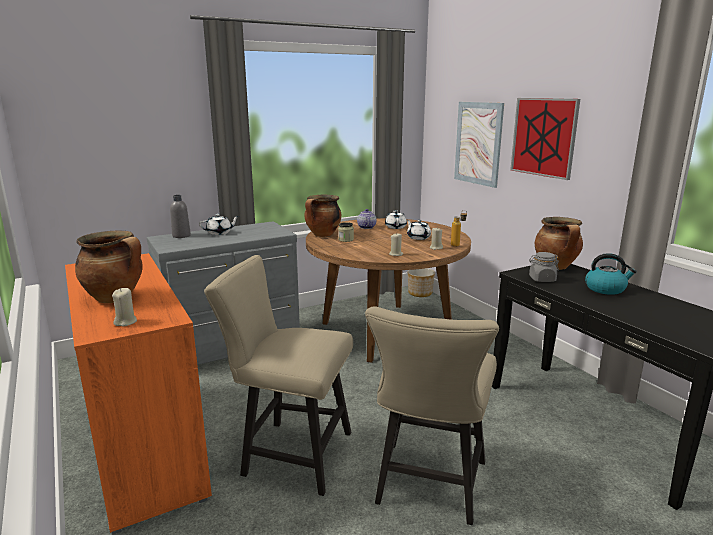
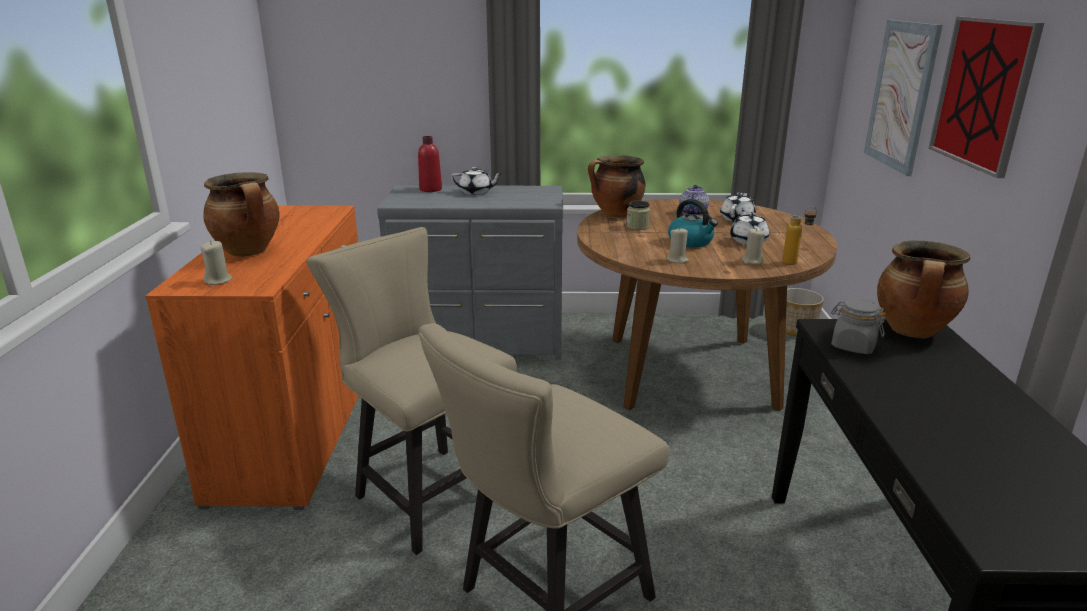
camera: 30 degrees right, 5 degrees up
(181, 236) = (430, 189): grey bottle -> red bottle
(606, 289) = (951, 389): kettle -> kettle (691, 242)

